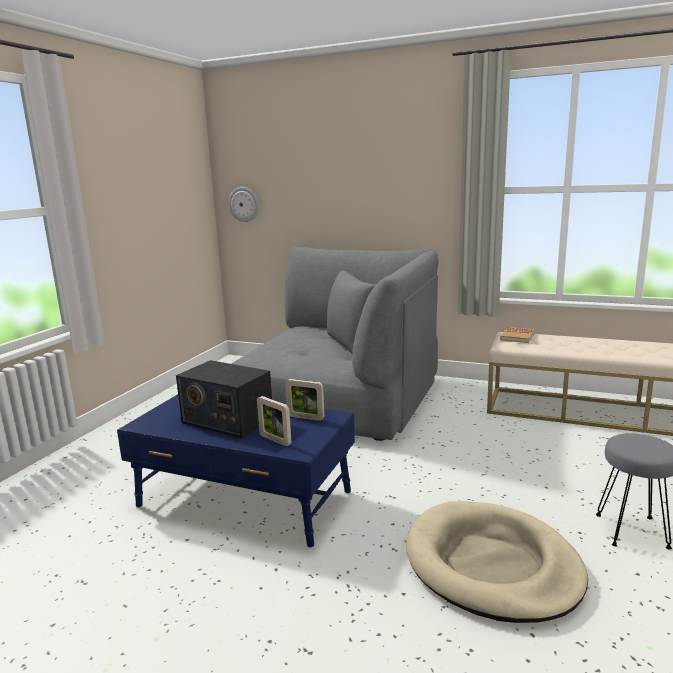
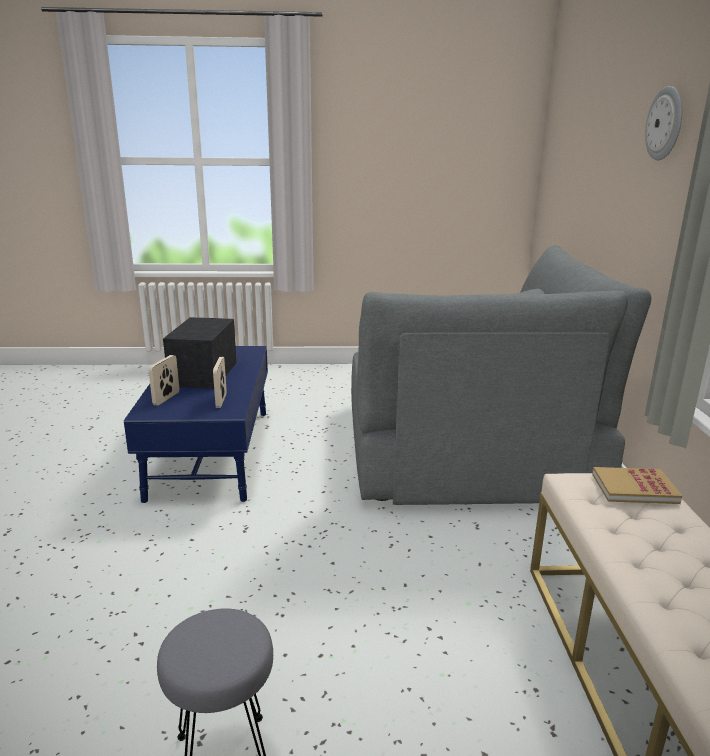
camera: 65 degrees right, 5 degrees up
(244, 204) = (550, 180): wall clock -> wall clock (665, 124)
(491, 565) = (124, 619): beige dog bed -> none

